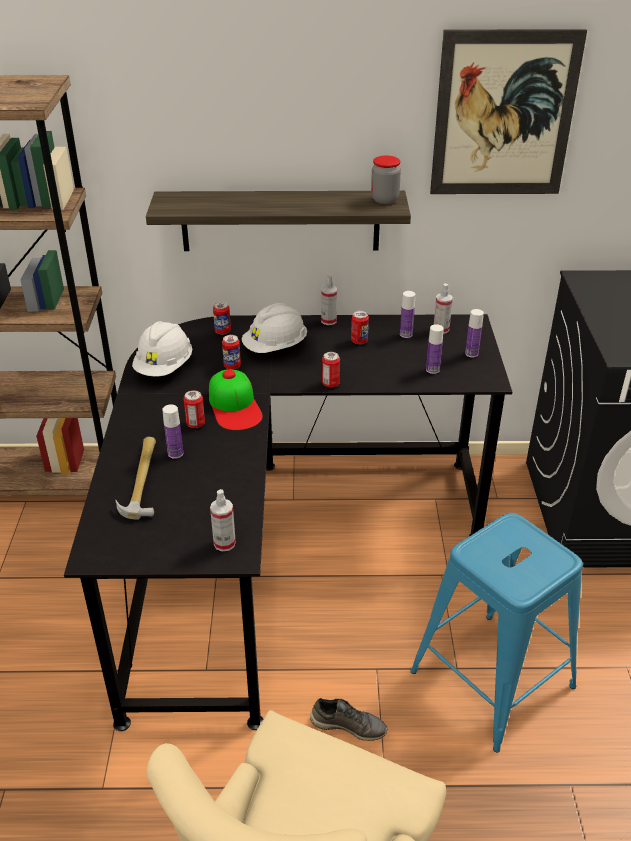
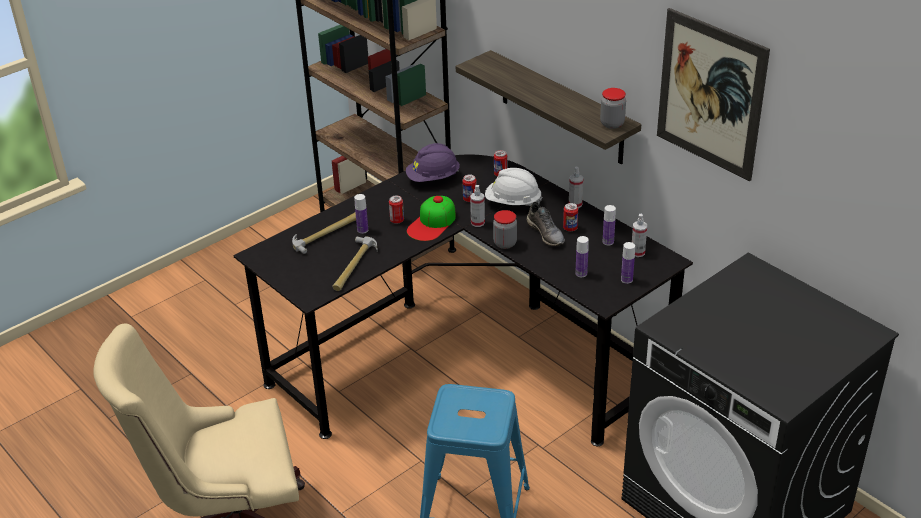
camera: 50 degrees right, 0 degrees up
(164, 367) = (433, 178): white hard hat -> purple hard hat
(224, 543) = (313, 288): spray bottle -> spray bottle (477, 223)
(227, 492) = (353, 266): none -> hammer
(330, 383) = (505, 243): can -> jar
(348, 725) = (365, 473): grey shoe -> grey shoe (546, 233)

